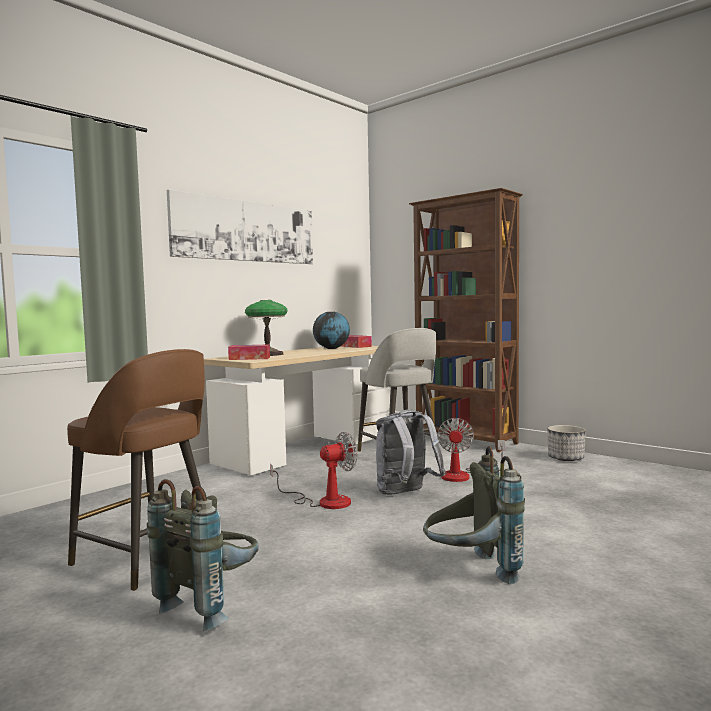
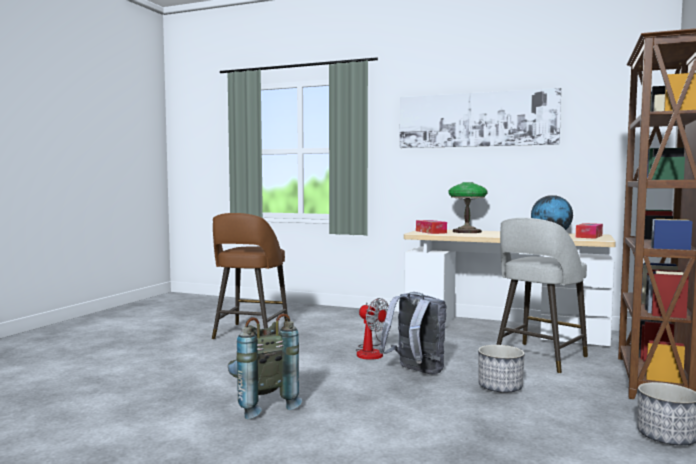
camera: 70 degrees right, 0 degrees up
(212, 604) = (200, 353): grey backpack -> none
(463, 475) = (500, 388): fan -> planter

